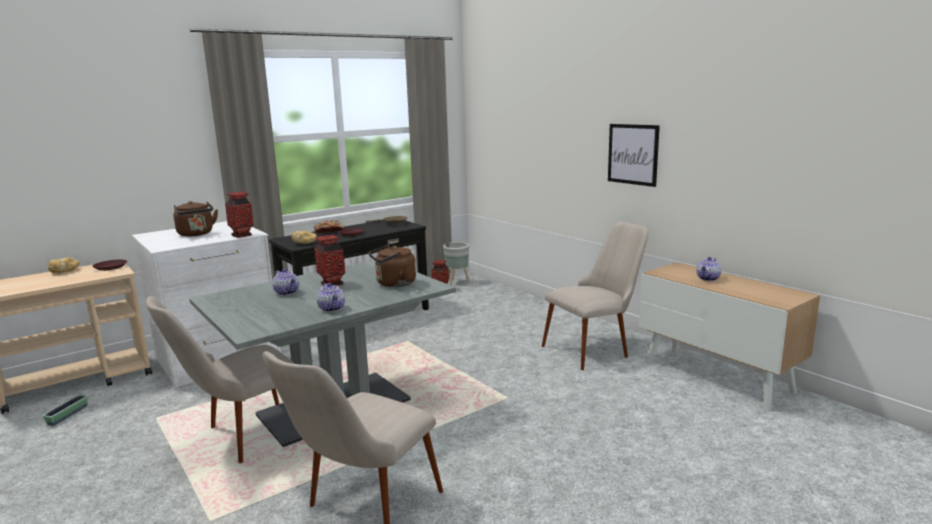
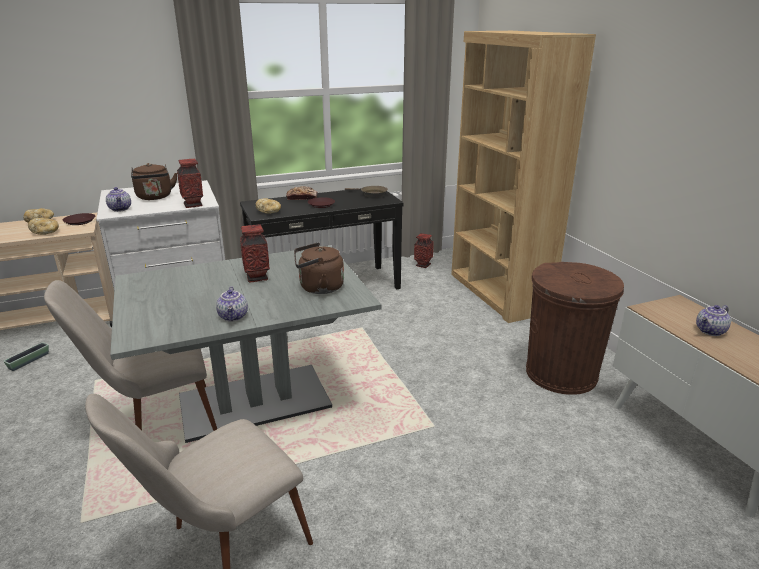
camera: 15 degrees right, 10 degrees up
(80, 278) = (46, 232): none -> bread
(287, 292) = (207, 283): teapot -> teapot (121, 209)
(457, 282) = (444, 258): grey planter -> none
(517, 301) = (498, 293): none -> brown bookcase
(595, 348) = (561, 373): beige chair -> brown trash can
(633, 154) = (650, 149): picture -> none

